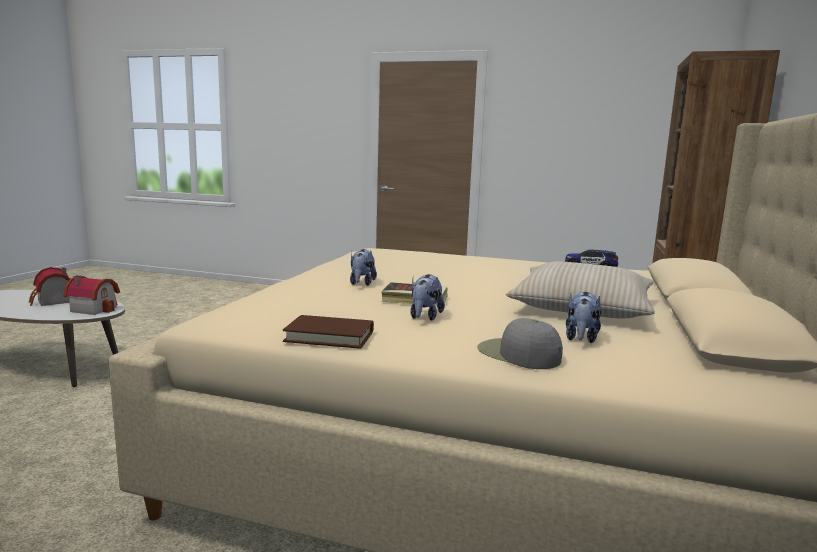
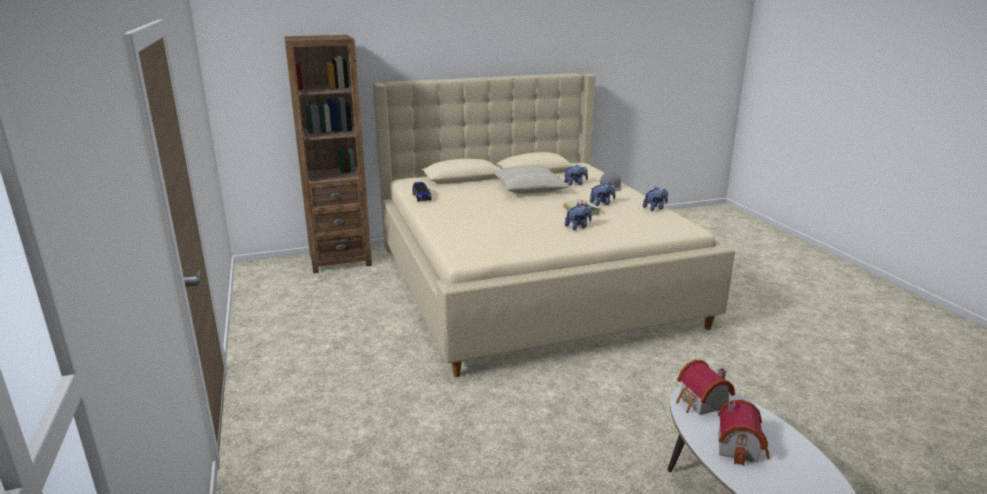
camera: 125 degrees left, 10 degrees up
(329, 336) = (655, 208): brown book -> plush toy

